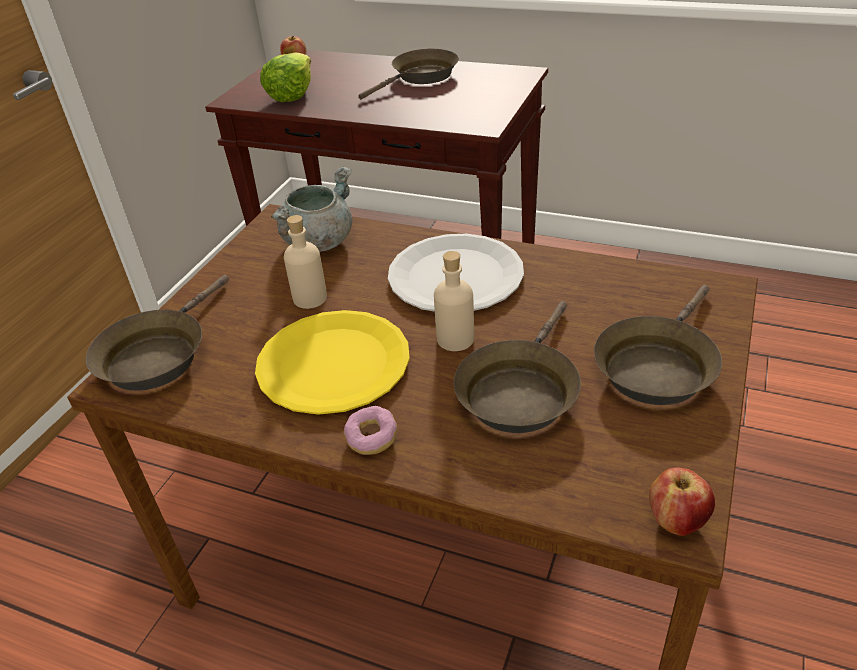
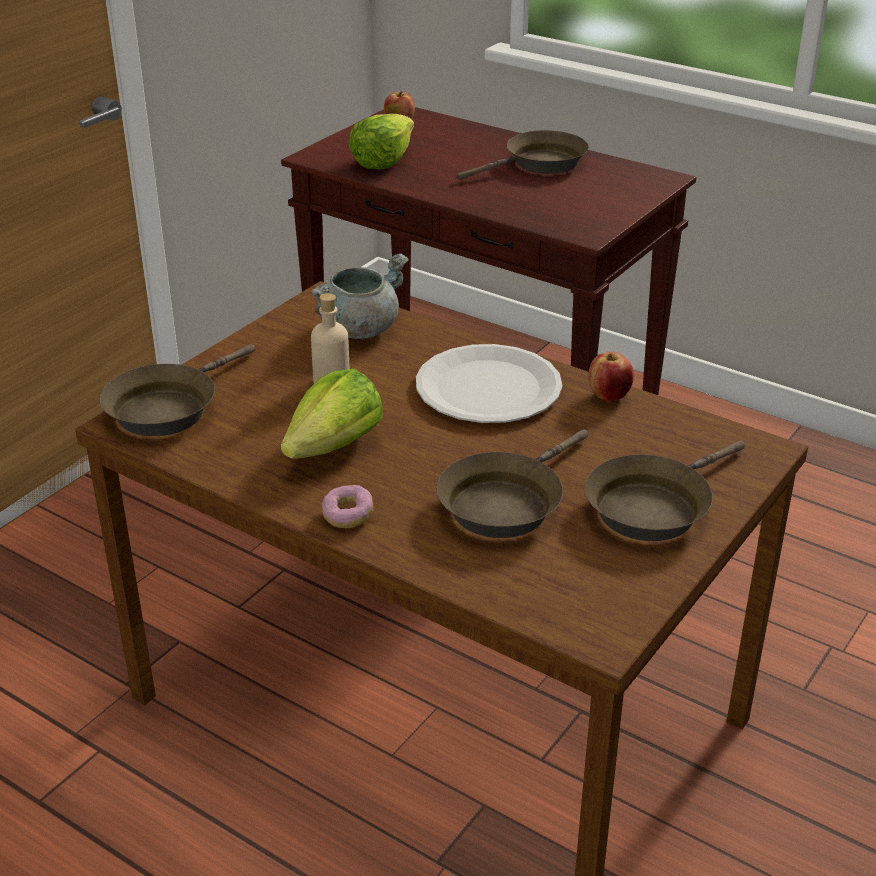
camera: 10 degrees right, 5 degrees down
(334, 364) = (335, 446): yellow plate -> lettuce
(455, 339) = (463, 446): beige bottle -> none
(676, 521) = (600, 632): apple -> apple (609, 396)

